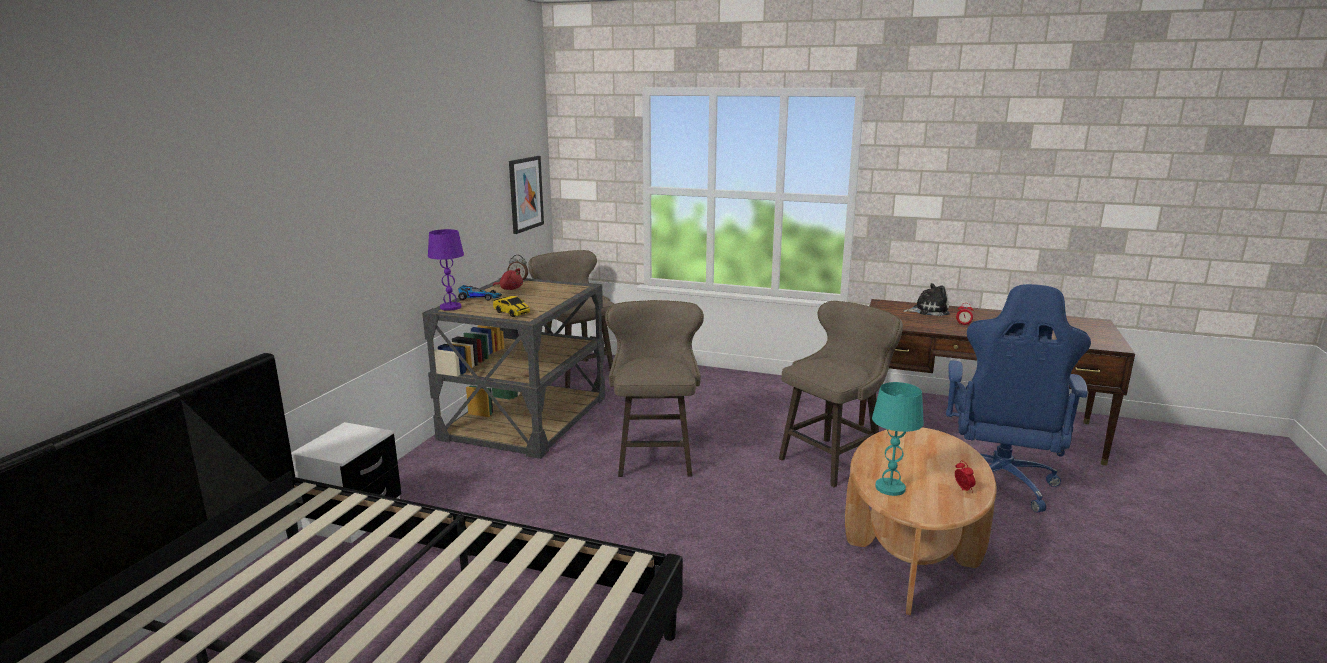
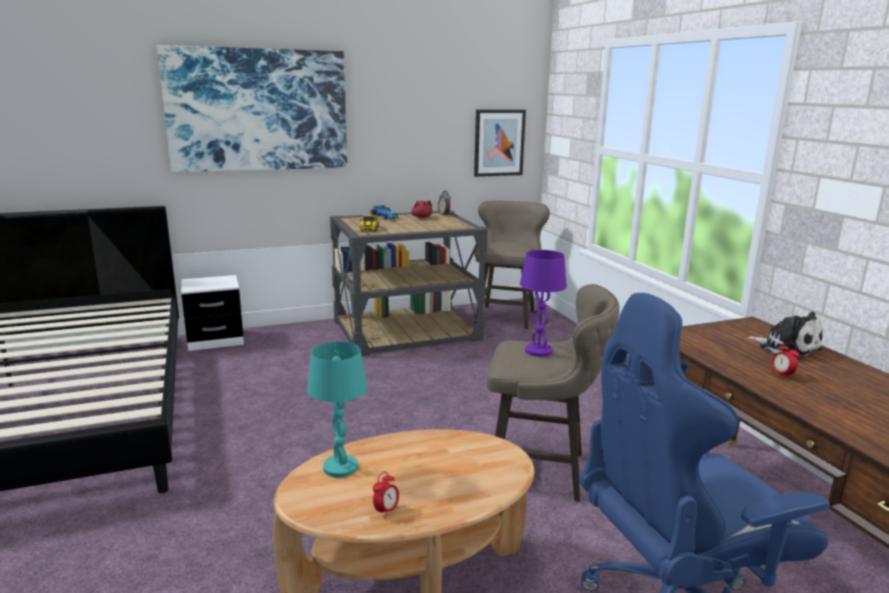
camera: 50 degrees right, 0 degrees up
(342, 193) = (258, 110): none -> picture
(450, 307) = (352, 217): purple table lamp -> purple table lamp (538, 351)
(655, 456) = (419, 391): beige stool -> none

